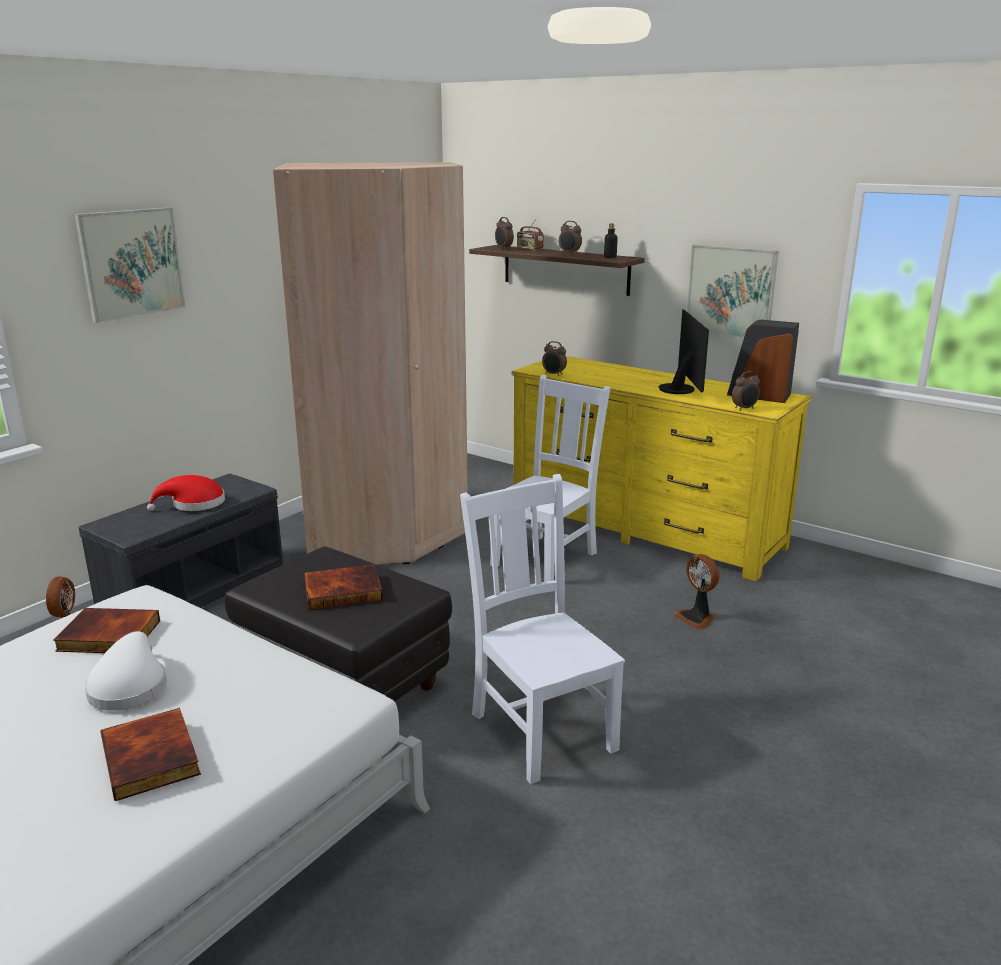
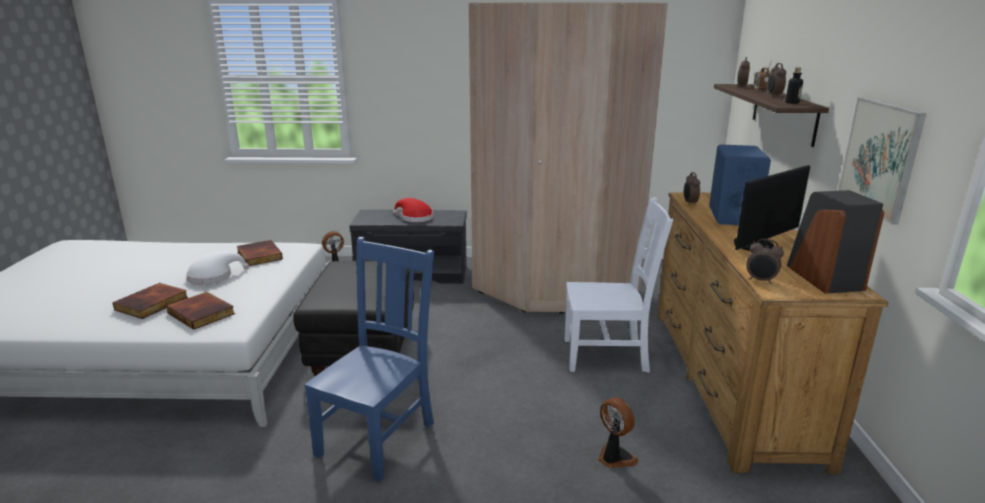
camera: 55 degrees right, 0 degrees up
(131, 263) = (427, 63): picture -> none
(343, 590) = (354, 284): book -> book (202, 313)
(540, 728) = (379, 436): white chair -> blue chair
(607, 375) = (733, 216): none -> blue speaker
(644, 529) = (729, 379): yellow dresser -> brown dresser
(697, 618) = (614, 458): fan -> fan turned 120 degrees clockwise

